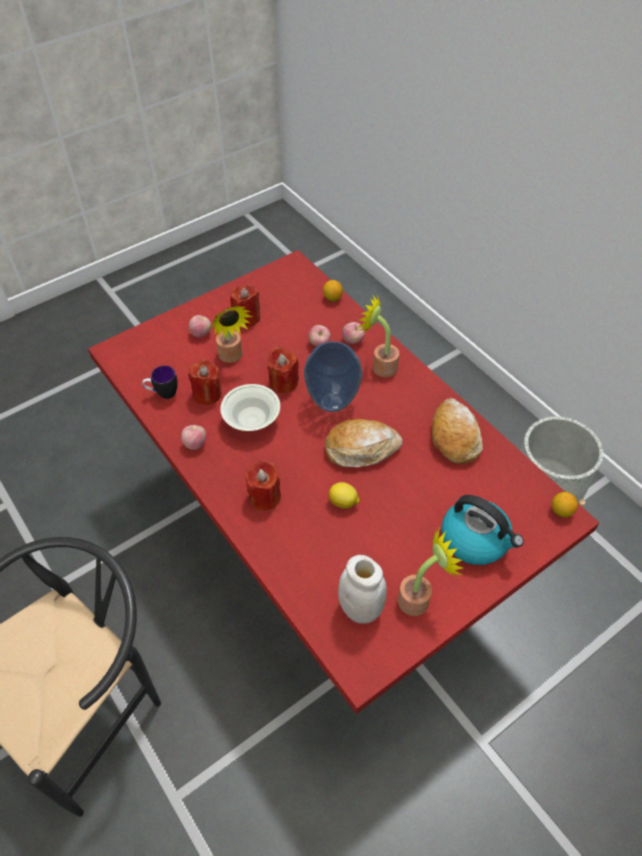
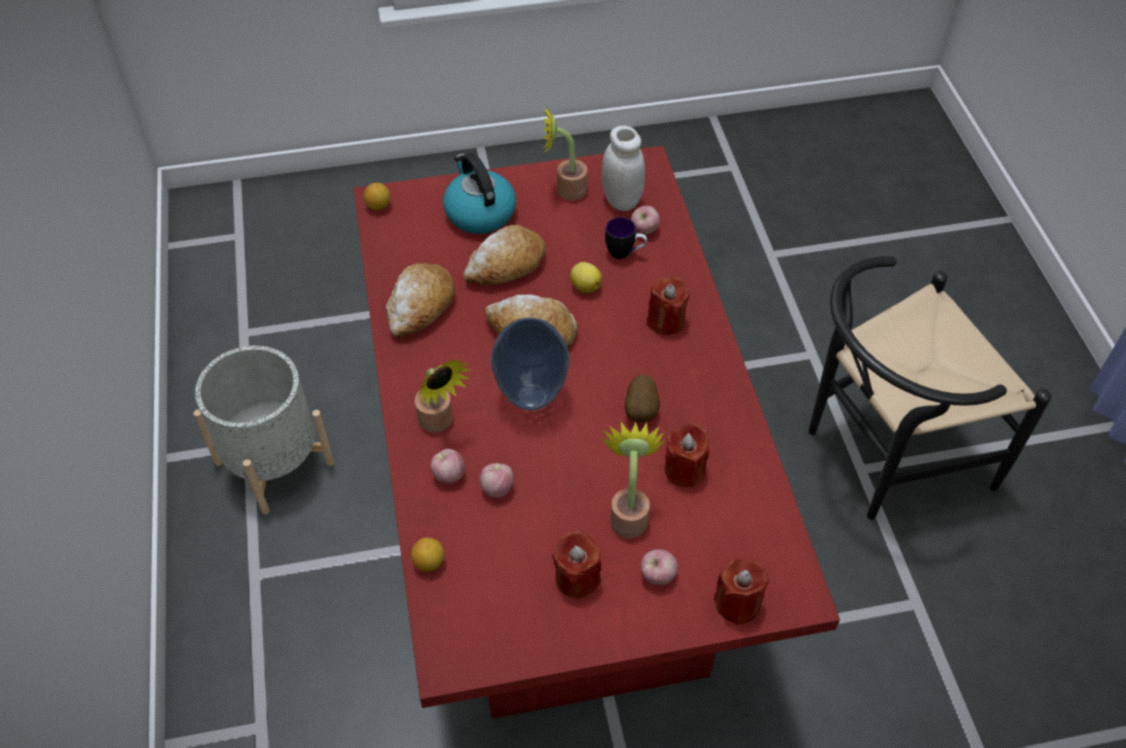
camera: 155 degrees left, 0 degrees up
(163, 394) = (744, 493): mug -> mug (625, 253)
(195, 443) = (723, 408): apple -> apple (644, 230)
(252, 421) = (641, 411): white bowl -> potato
(283, 382) = (577, 448): red candle -> red candle (737, 603)
(417, 496) = (506, 266): none -> bread

